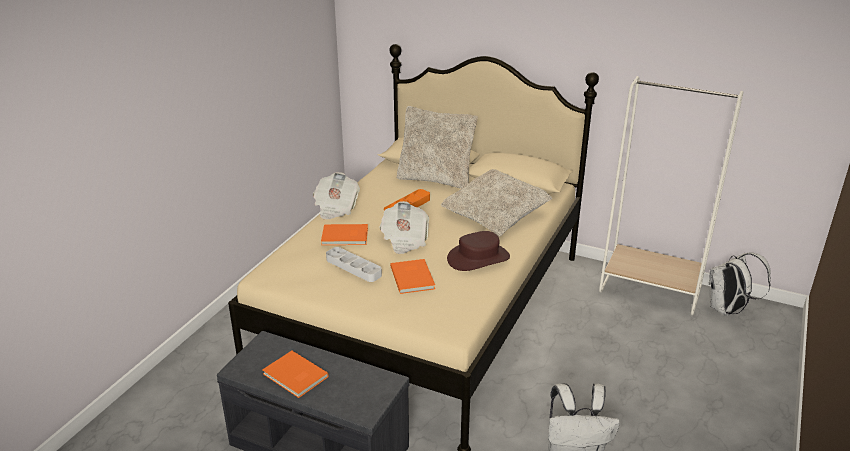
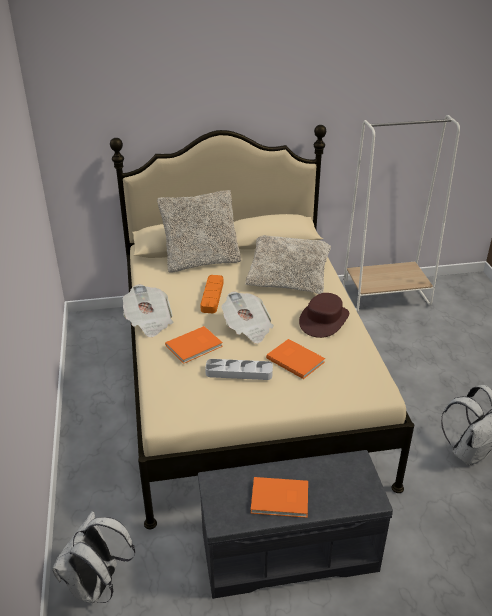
camera: 35 degrees left, 5 degrees up
(727, 310) = (445, 291): white backpack -> white backpack (97, 586)

